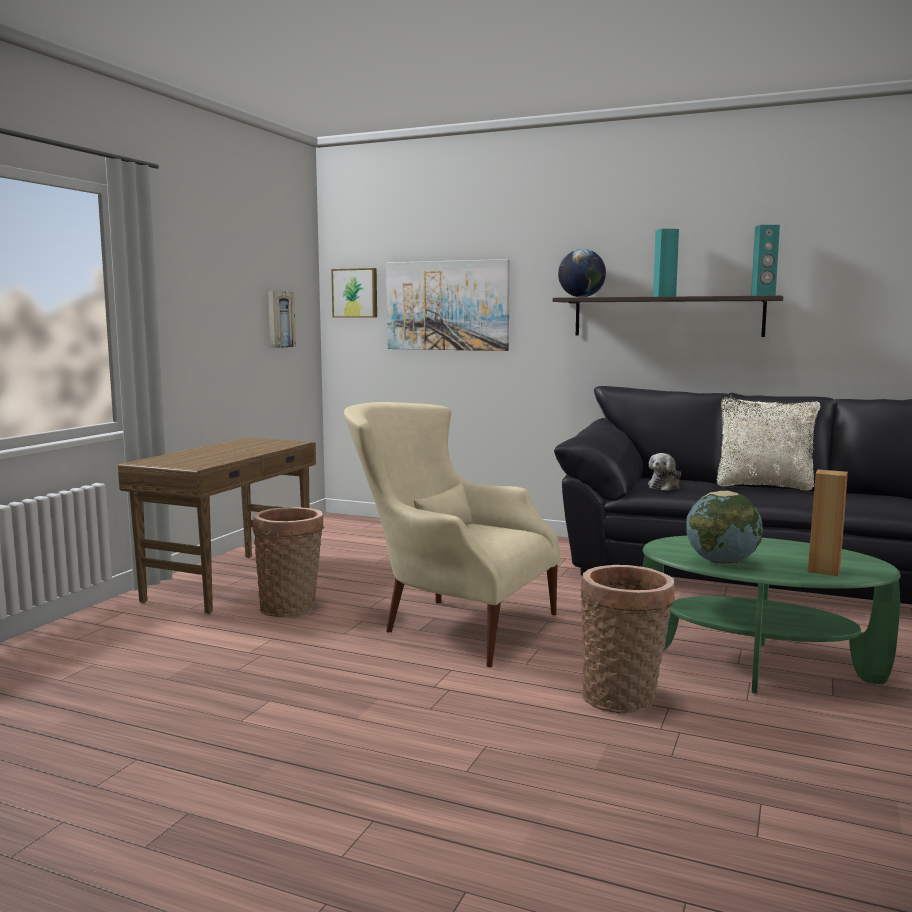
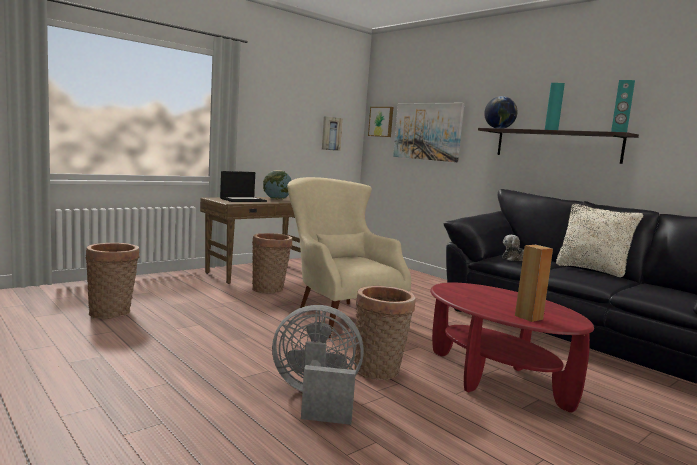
camera: 25 degrees right, 0 degrees up
(80, 723) = (113, 312): none -> basket
(199, 457) = (243, 200): none -> laptop
(608, 767) = (316, 398): none -> grey fan
(722, 562) = (466, 300): globe -> globe (277, 199)
(758, 665) = (496, 379): green coffee table -> red coffee table

